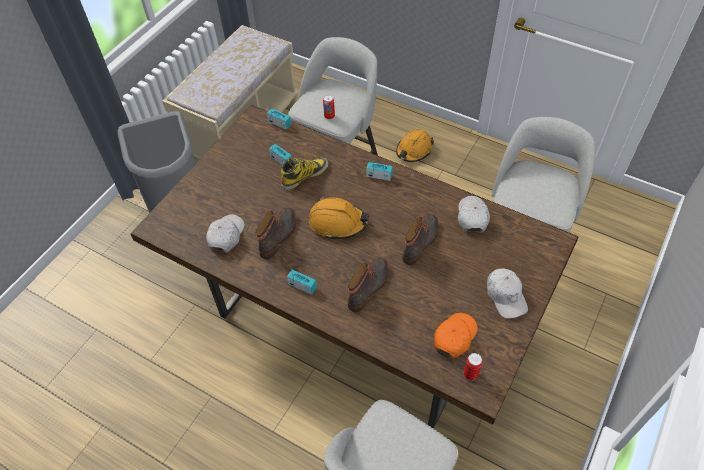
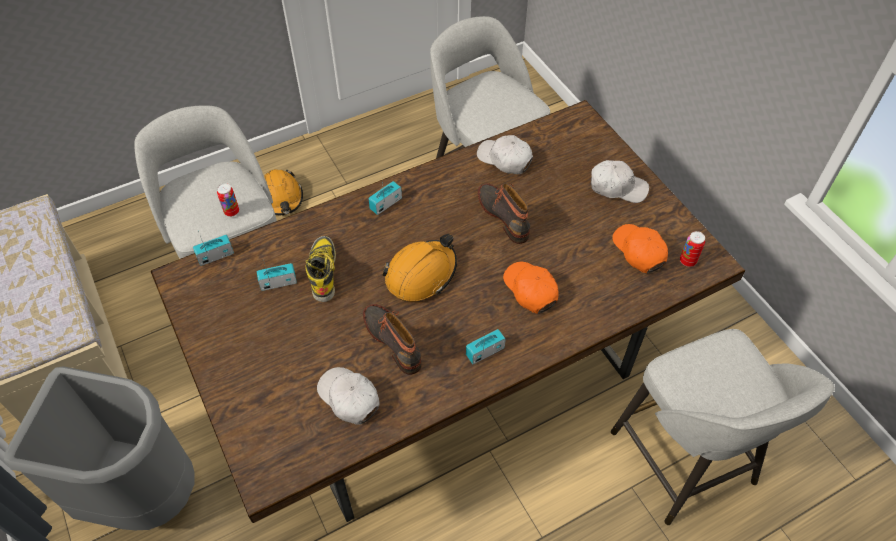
camera: 60 degrees left, 0 degrees up
(369, 287) = (530, 290): boot -> orange cap

